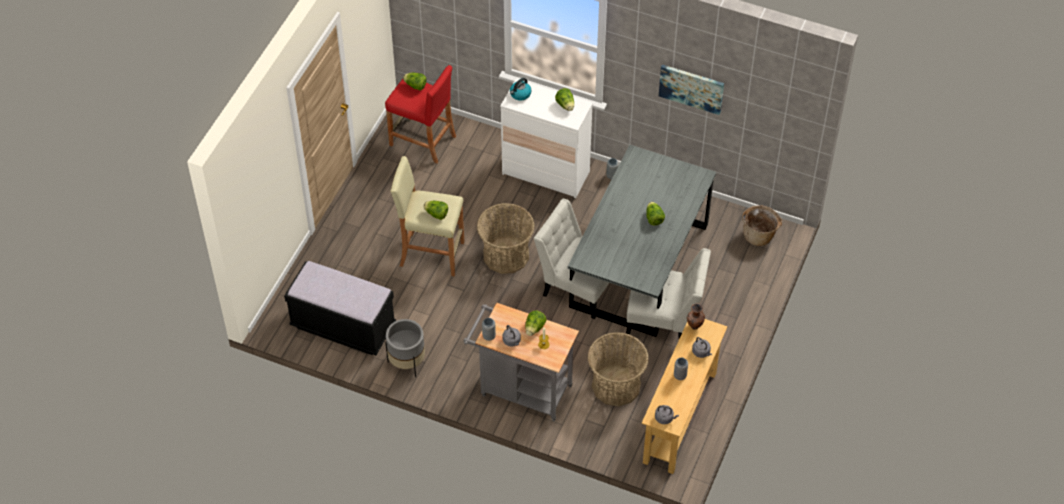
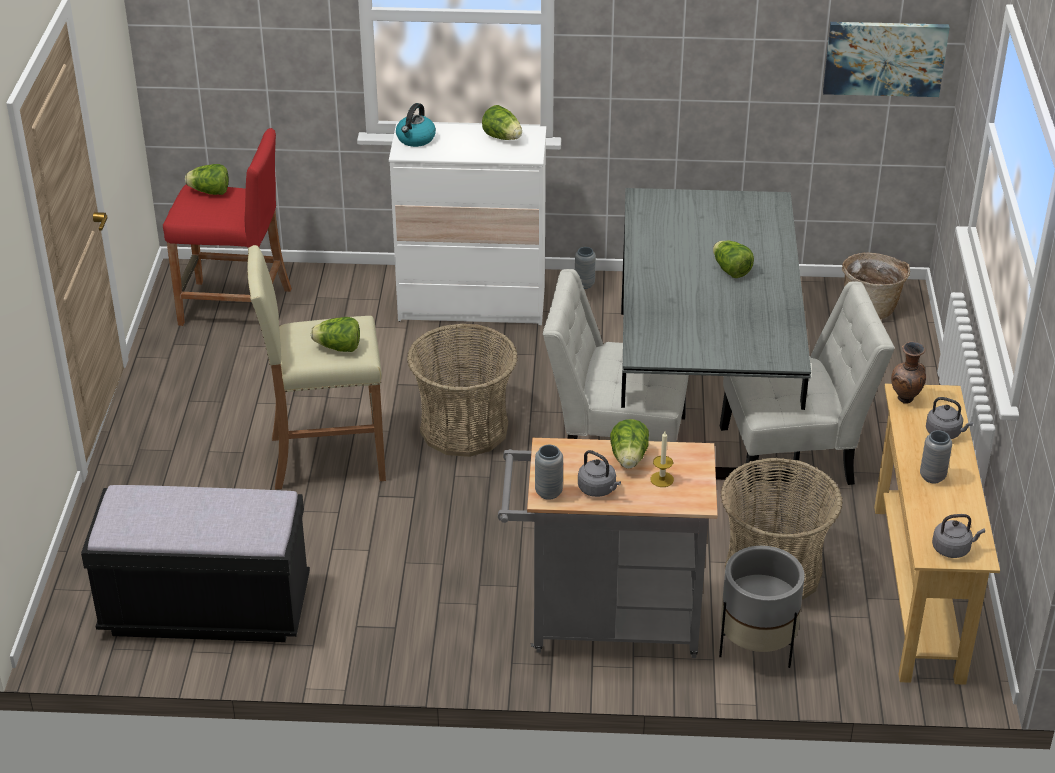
camera: 20 degrees left, 15 degrees down
(407, 362) = (360, 636): grey planter -> grey planter (756, 647)
(691, 88) = (721, 44): picture -> picture (884, 58)

